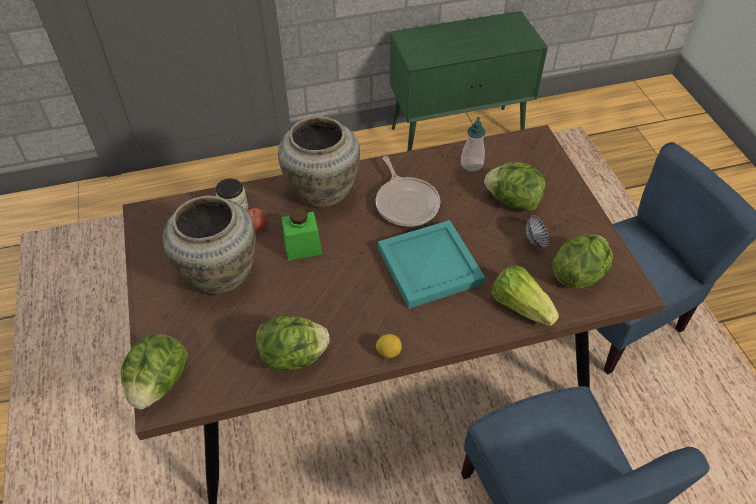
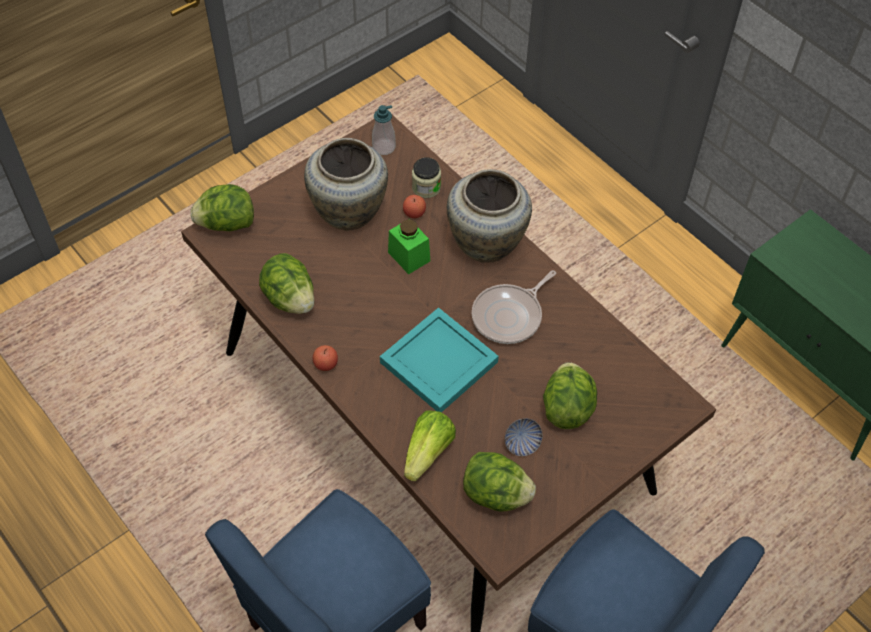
camera: 65 degrees right, 5 degrees up
(388, 352) = (326, 364): lemon -> apple
(471, 164) = (601, 354): soap dispenser -> soap dispenser (384, 147)

